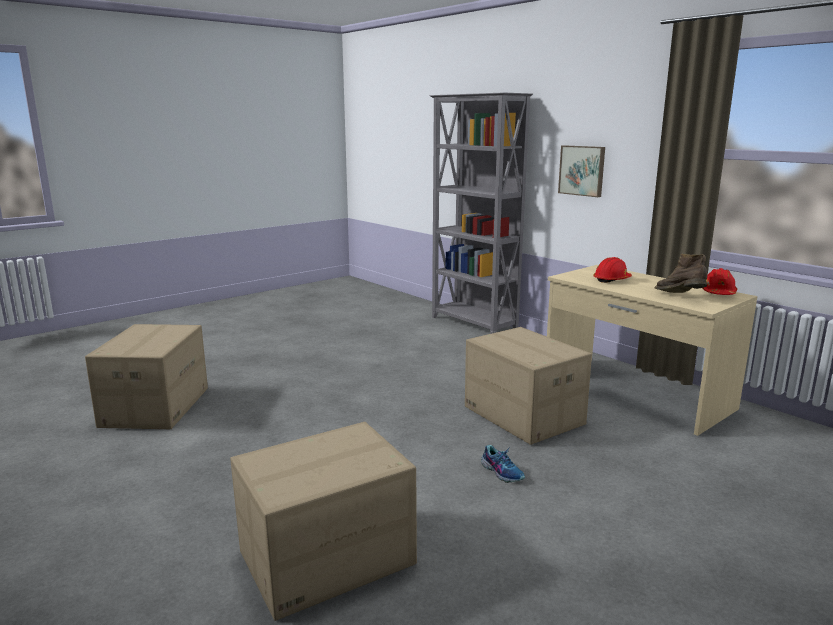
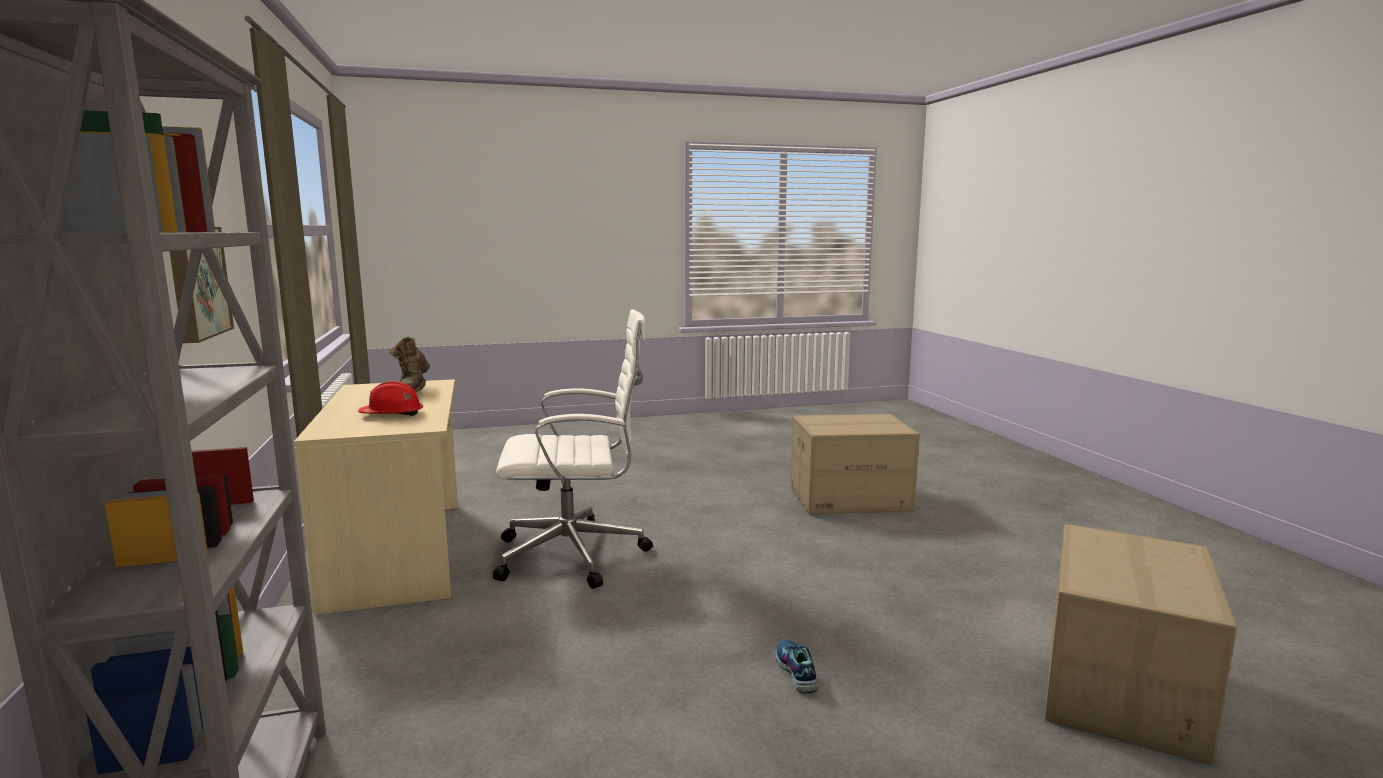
camera: 155 degrees left, 5 degrees down
(502, 472) = (673, 516): shoe -> shoe (795, 672)
(522, 415) = (575, 555): cardboard box -> white office chair
(718, 293) = (363, 389): red hard hat -> none

